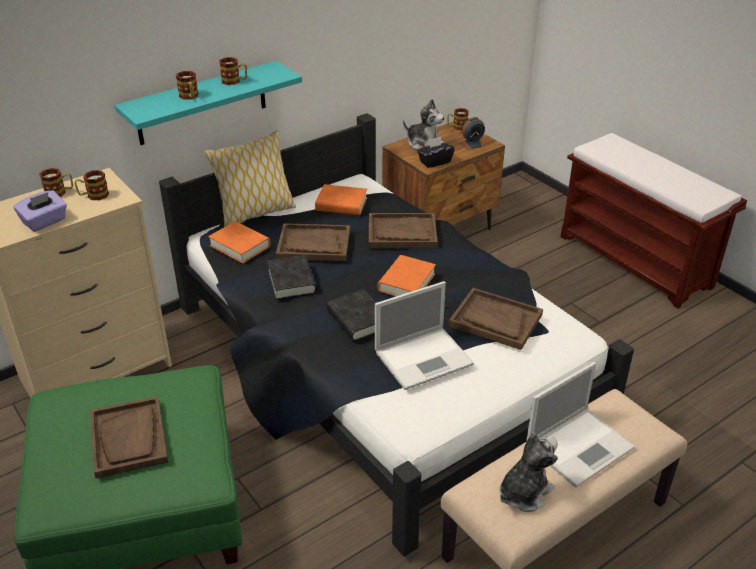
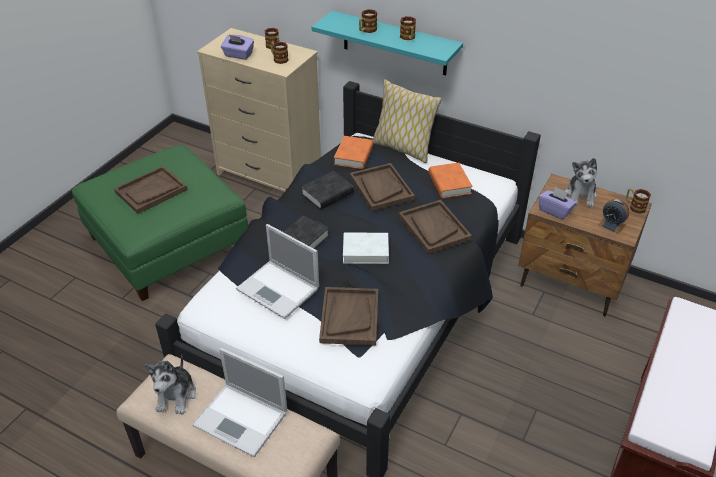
camera: 65 degrees right, 5 degrees up
(406, 282) = (365, 251): orange book -> white book
(435, 162) = (555, 211): black tissue box -> purple tissue box
(524, 493) = (176, 395): plush toy -> plush toy turned 75 degrees clockwise

